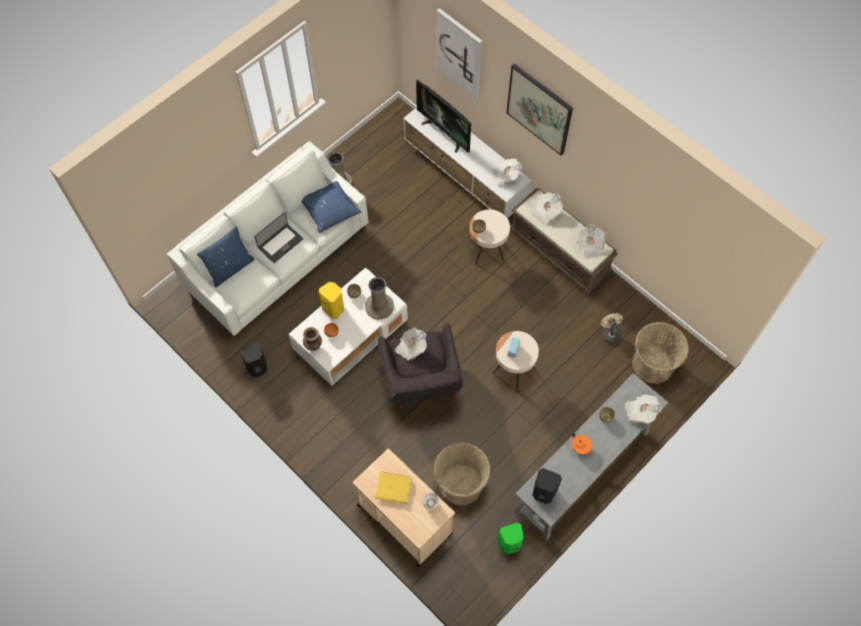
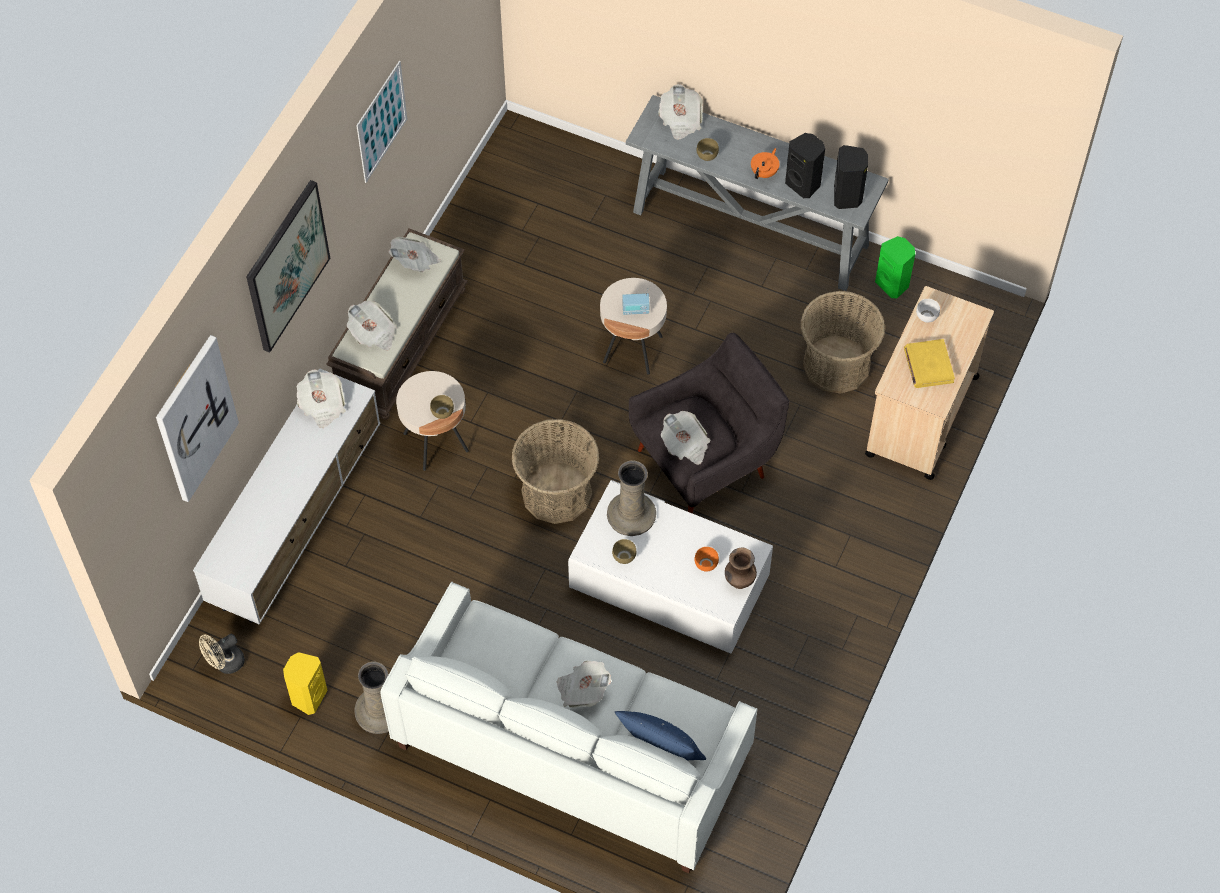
camera: 110 degrees left, 5 degrees down
(257, 368) = (783, 699): black speaker -> black speaker (803, 184)
(280, 243) = (582, 690): laptop -> newspaper
(330, 209) = (486, 639): blue pillow -> none
(334, 308) = (662, 576): yellow speaker -> yellow speaker (308, 696)
(445, 132) = (262, 519): television -> none
(609, 334) = (521, 247): beige fan -> beige fan (225, 664)
(632, 181) = (381, 122): none -> picture
(653, 364) = (549, 186): basket -> basket (557, 492)

